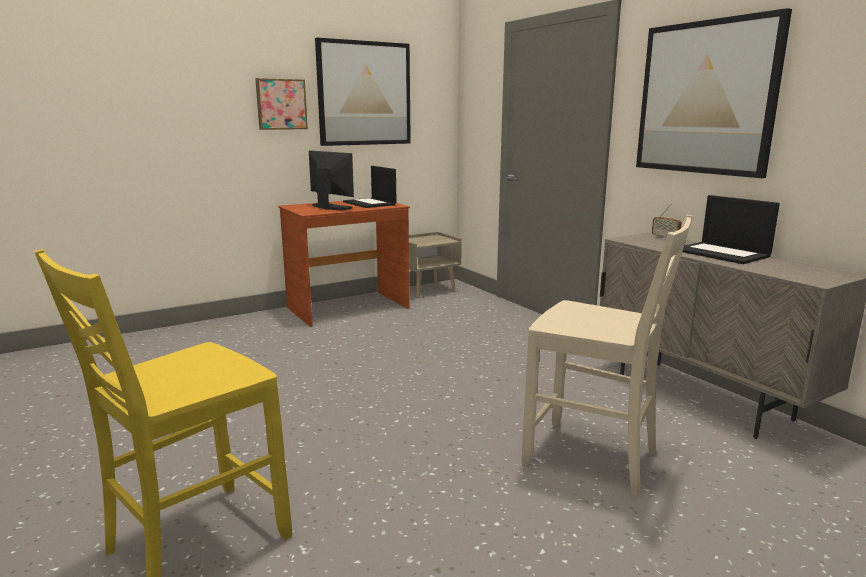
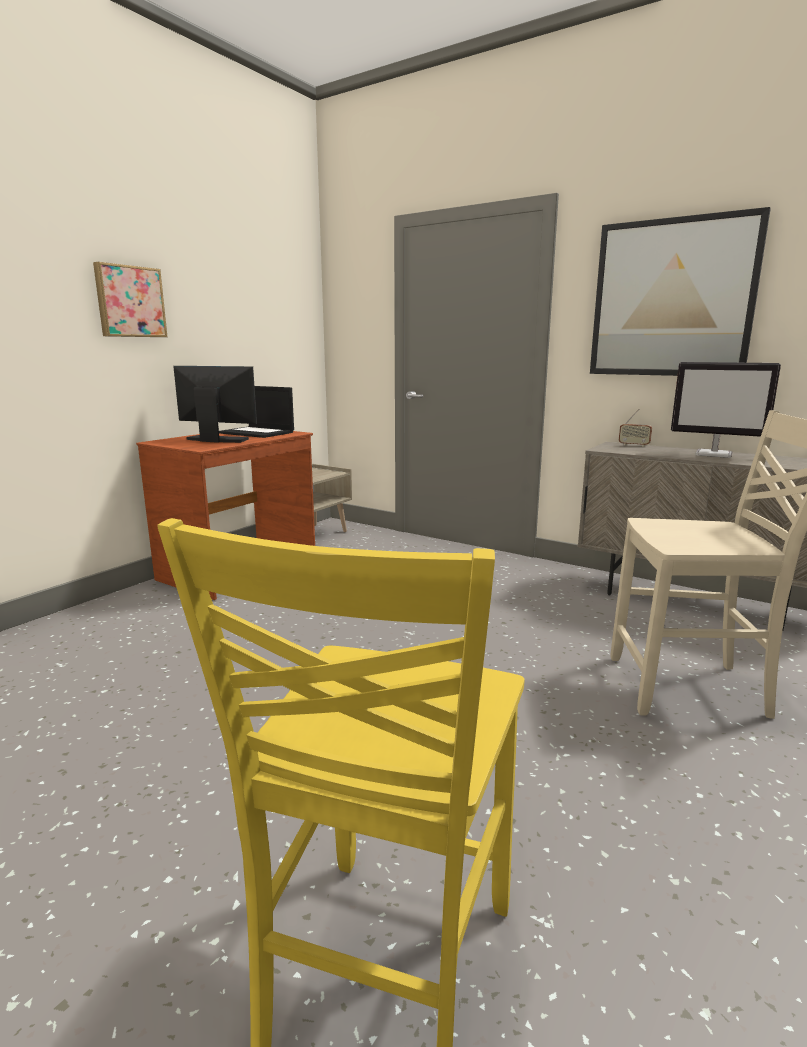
camera: 25 degrees left, 0 degrees up
(364, 94) = (228, 294): picture -> none
(722, 253) = (714, 454): laptop -> monitor

